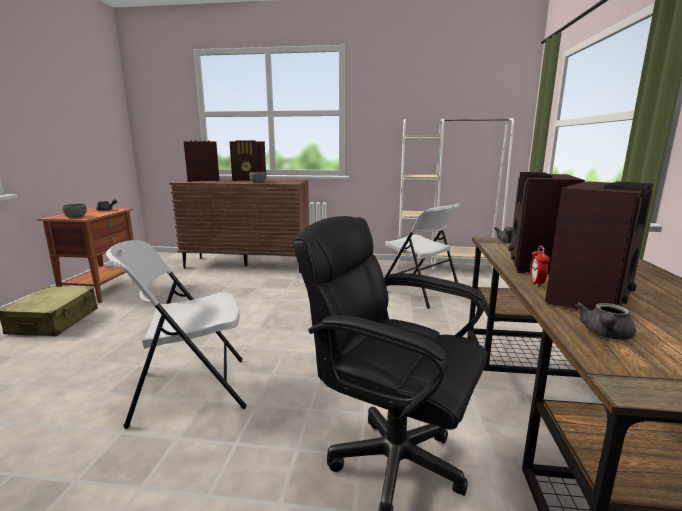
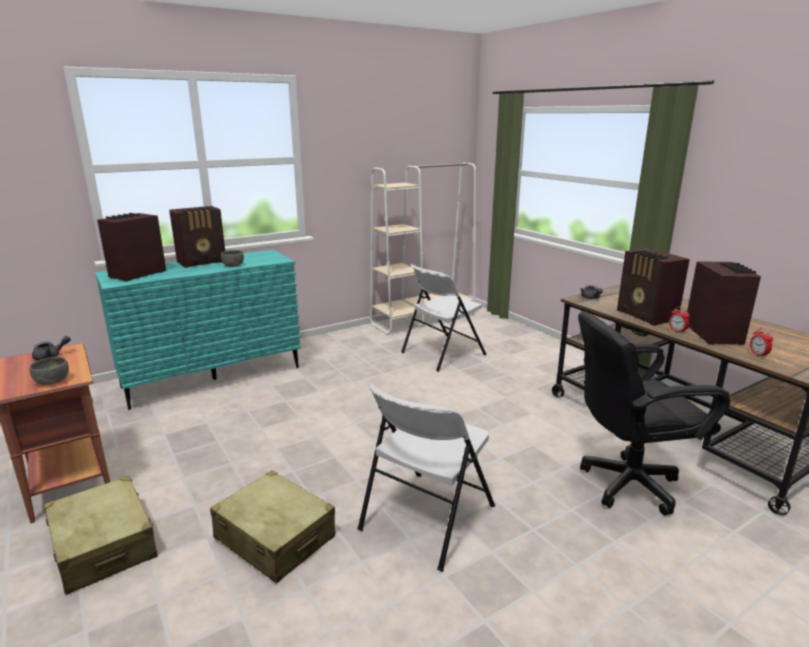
camera: 40 degrees left, 5 degrees up
(106, 354) = (275, 538): none -> beige suitcase
(247, 265) = (214, 378): brown dresser -> turquoise dresser
(418, 292) = (443, 353): white chair -> white chair turned 135 degrees clockwise
(605, 335) = (758, 355): grey teapot -> alarm clock

